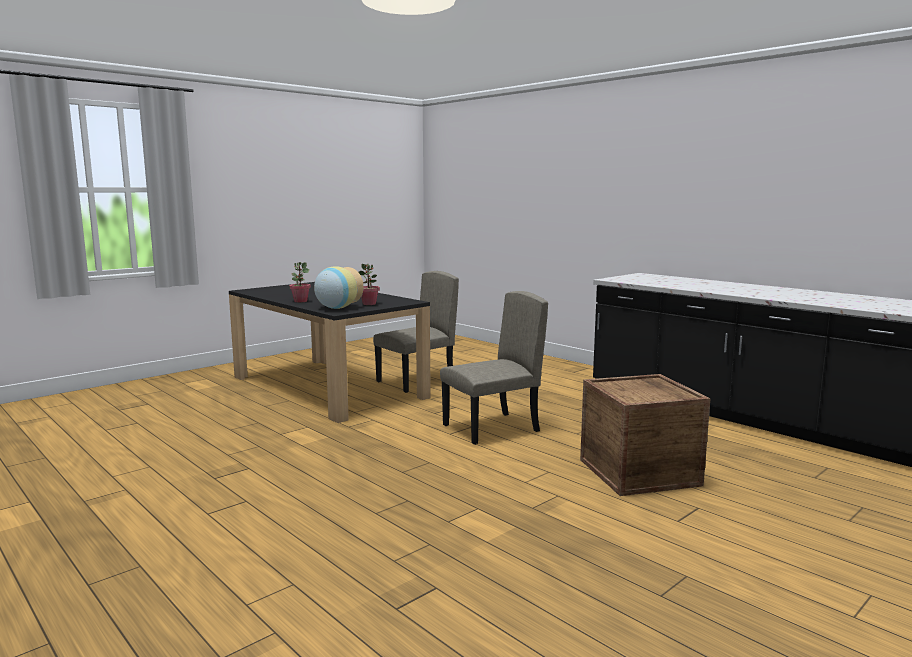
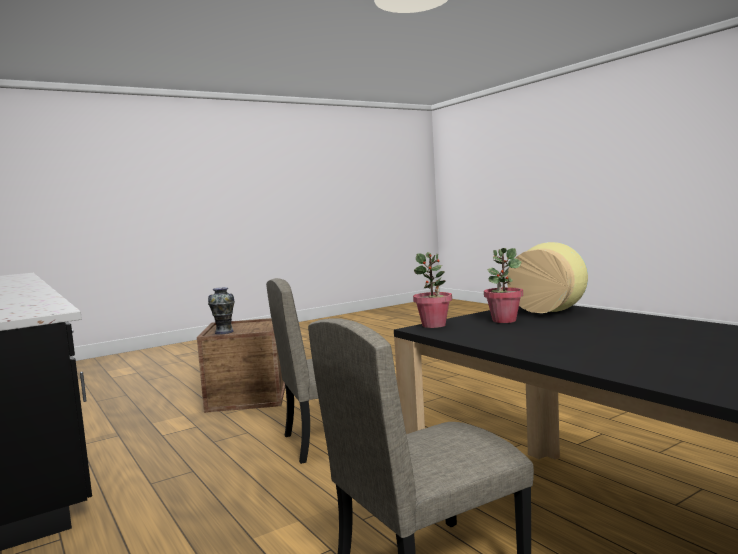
camera: 170 degrees left, 5 degrees down
(300, 301) = (654, 323): potted plant -> potted plant (434, 325)
(651, 384) = (224, 332): none -> vase

